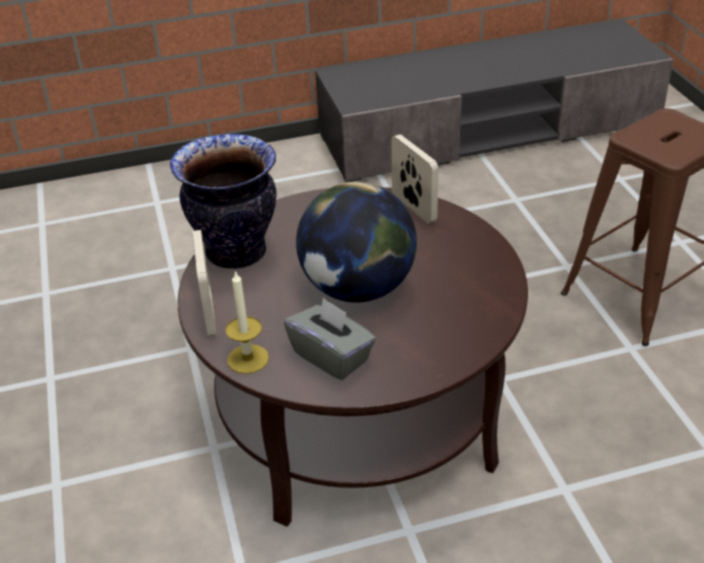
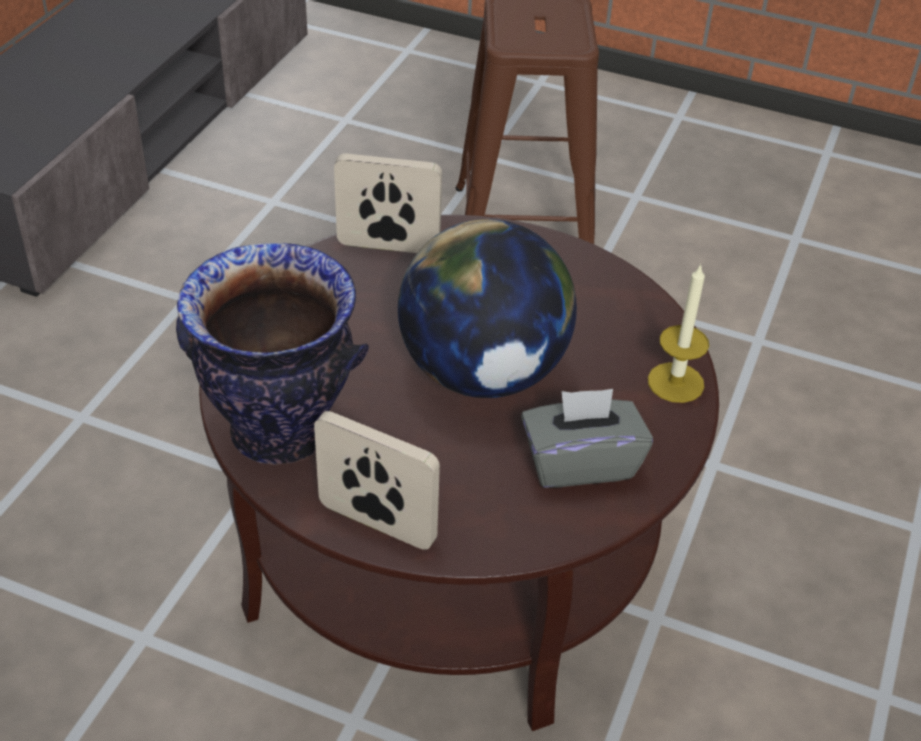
camera: 55 degrees left, 5 degrees up
(248, 359) = (507, 536): candle -> candle (675, 382)

